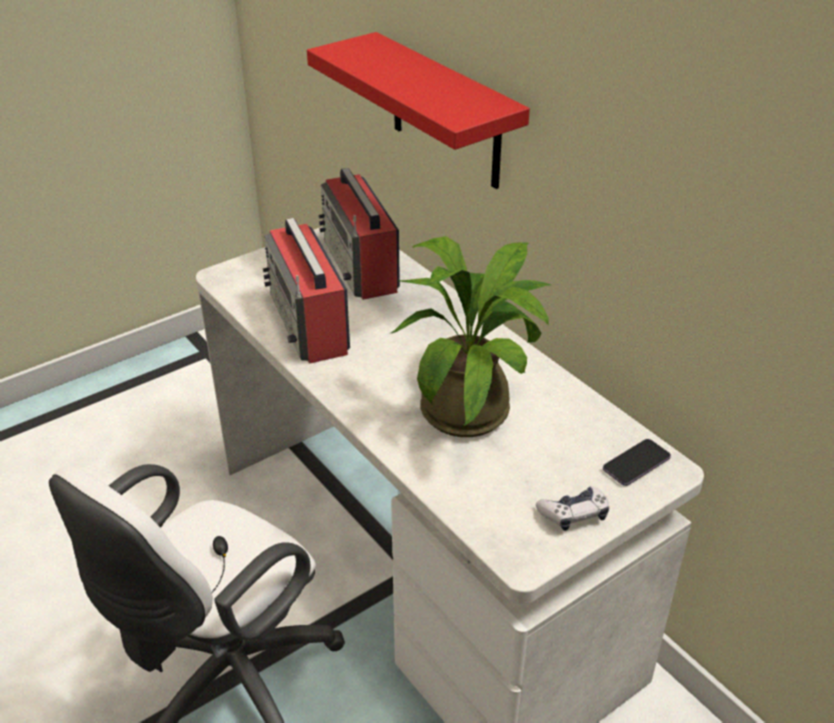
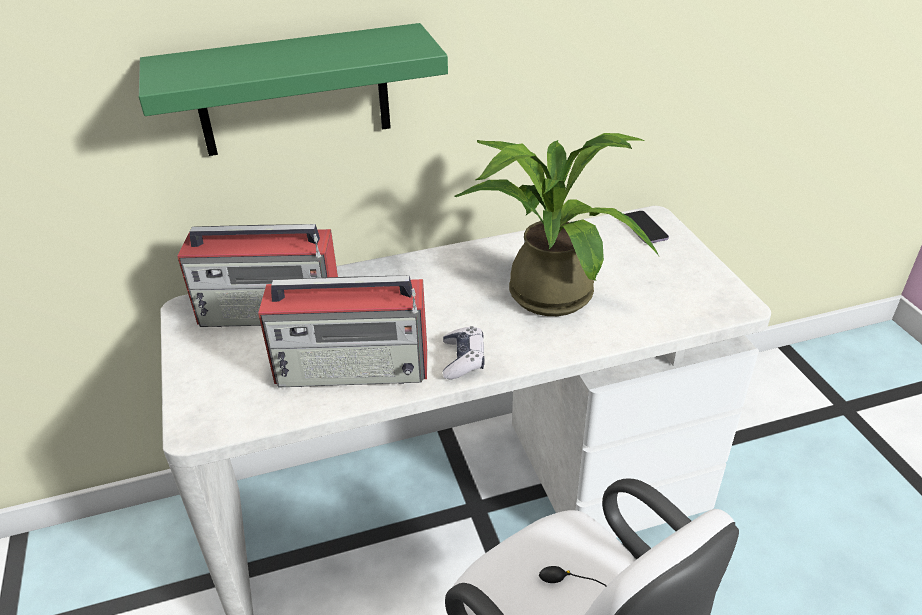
camera: 70 degrees left, 0 degrees up
(446, 112) = (293, 91): red shelf -> green shelf
(574, 514) = (693, 269): game controller -> game controller (463, 359)

